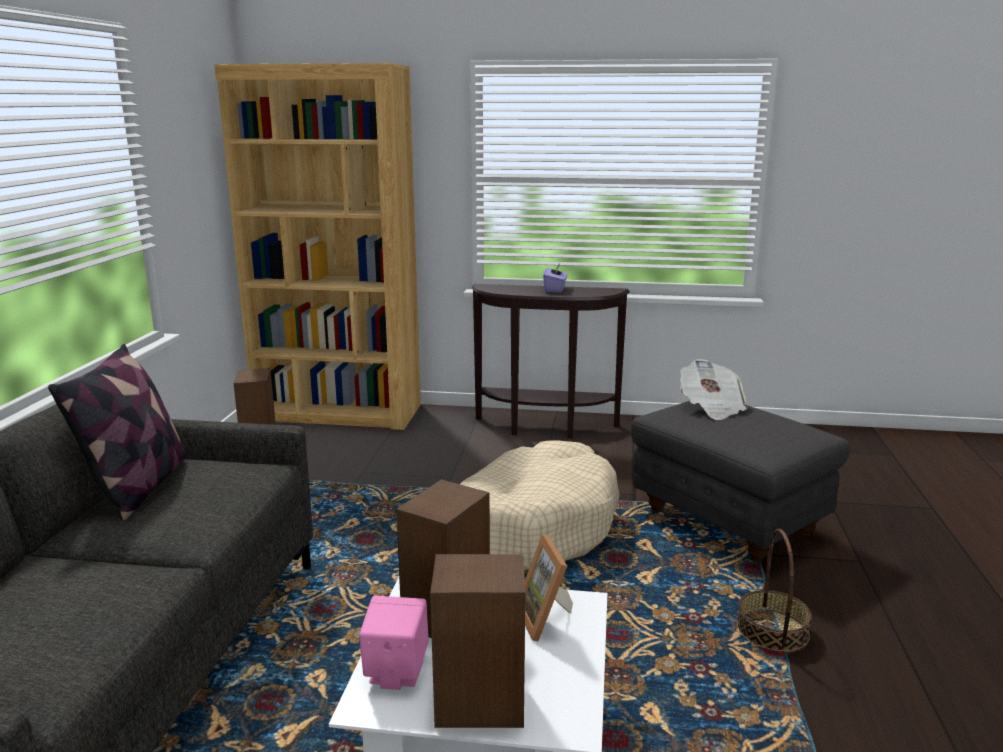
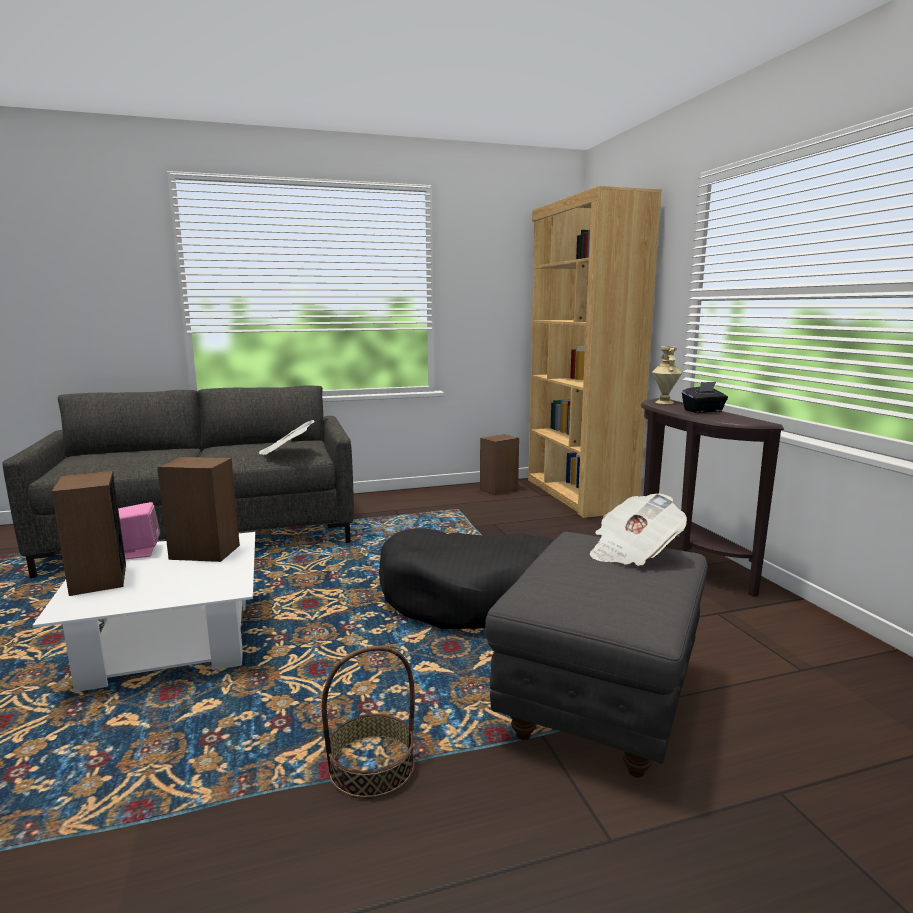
camera: 65 degrees right, 5 degrees down
(138, 487) = (269, 443): pillow -> none
(233, 481) = (286, 453): none -> newspaper
(501, 288) = (664, 402): none -> beige vase
(530, 526) = (473, 597): beige dog bed -> black dog bed
(547, 620) = (204, 581): picture frame -> none
(555, 289) = (703, 411): purple tissue box -> black tissue box

